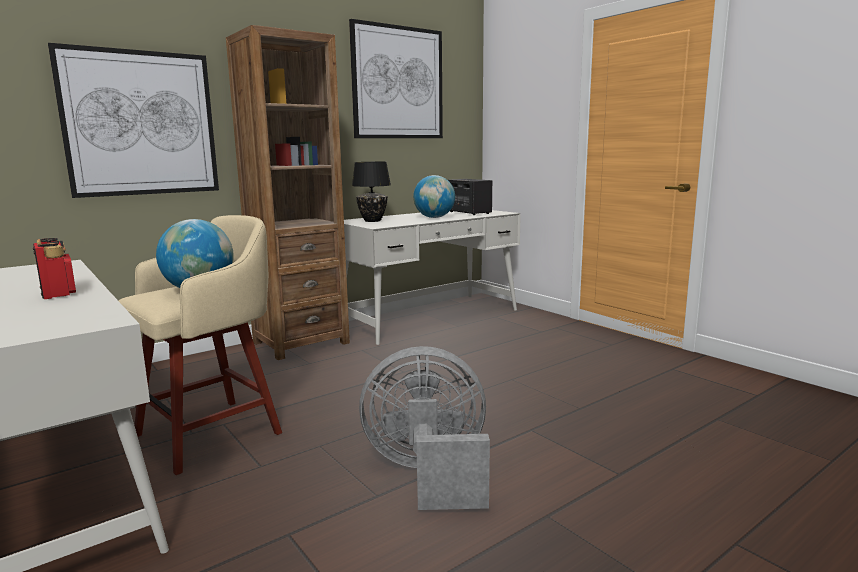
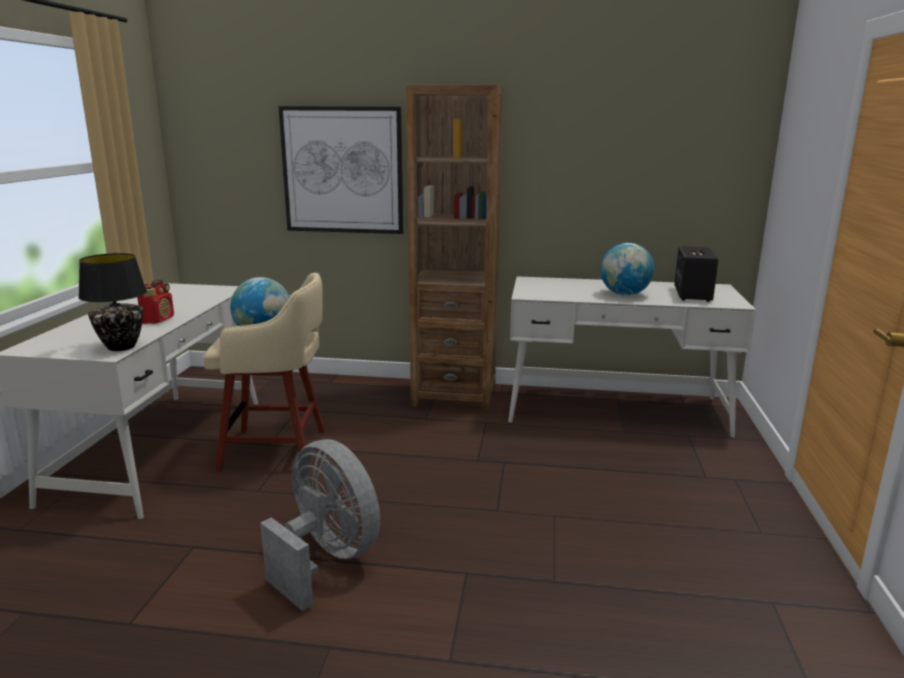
camera: 45 degrees right, 5 degrees up
(372, 221) = (550, 285): black table lamp -> black table lamp (121, 347)
(398, 83) = (629, 121): picture -> none

